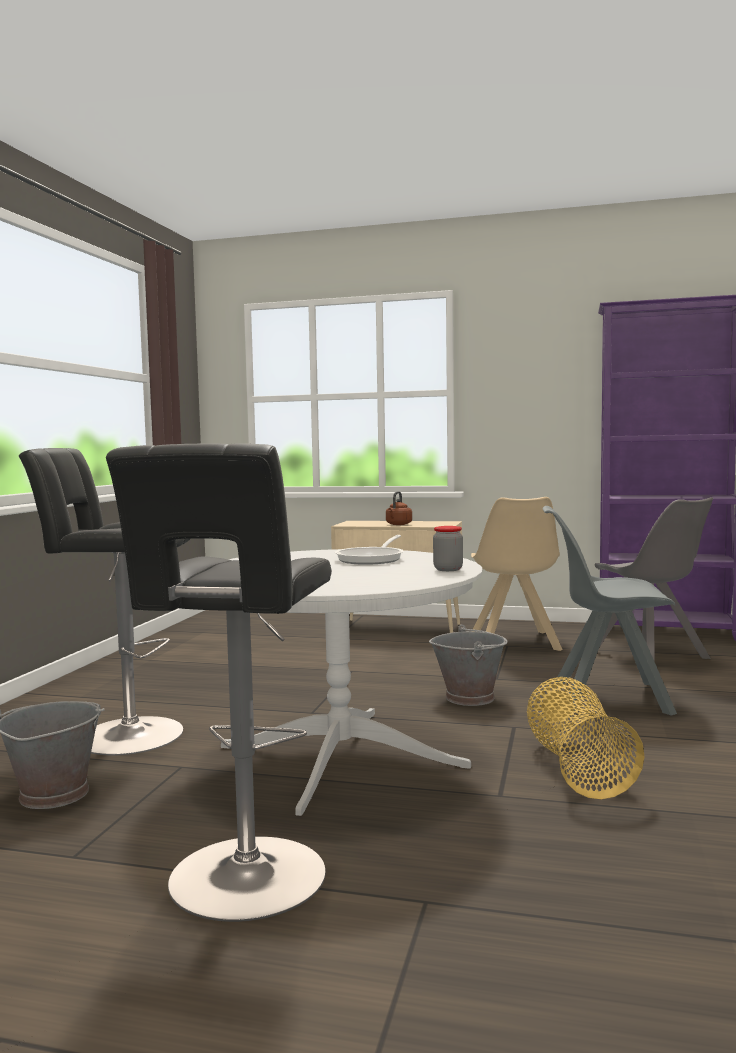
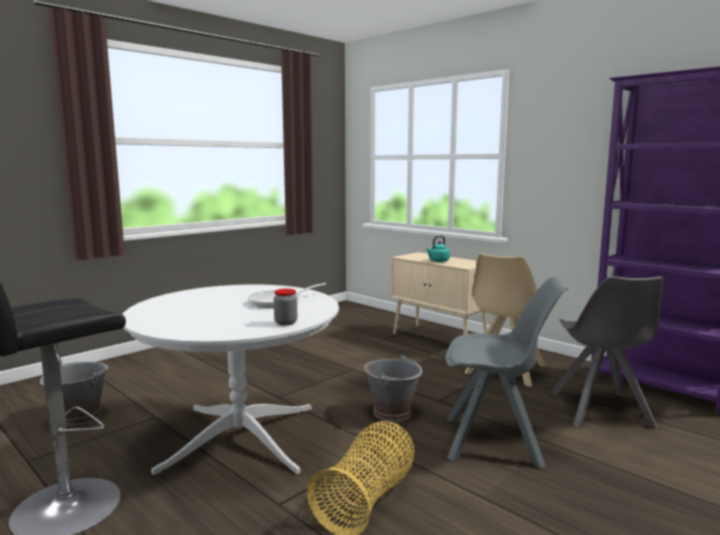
camera: 30 degrees right, 5 degrees up
(122, 735) = (164, 385): black stool -> none
(398, 524) = (438, 261): brown kettle -> turquoise kettle
(607, 697) = (495, 442): grey chair -> grey chair turned 150 degrees clockwise

